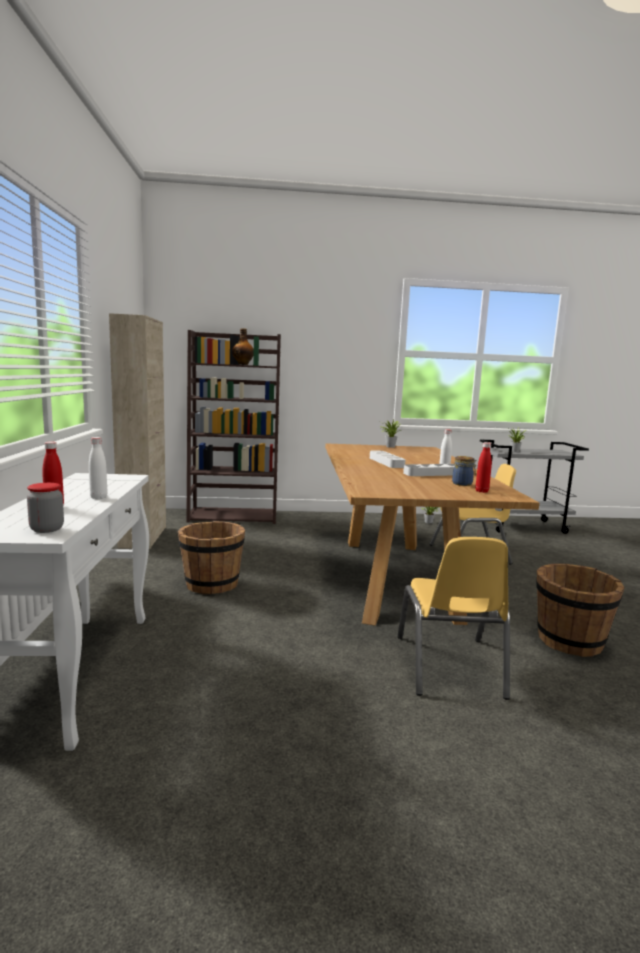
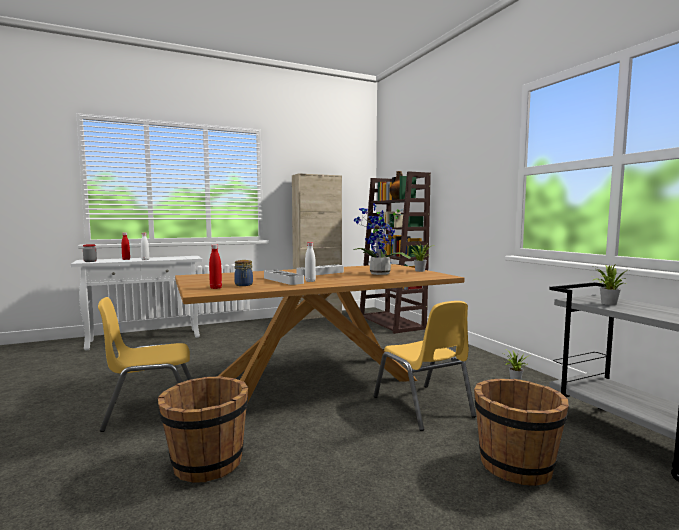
camera: 70 degrees right, 5 degrees down
(211, 584) = (255, 339): brown bucket -> brown bucket (516, 465)
(406, 454) = (378, 274): none -> potted plant

